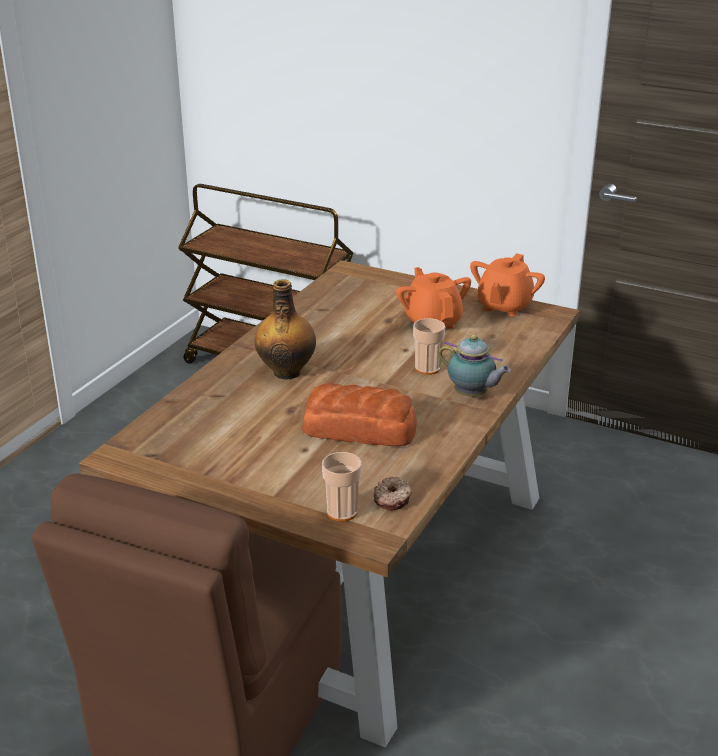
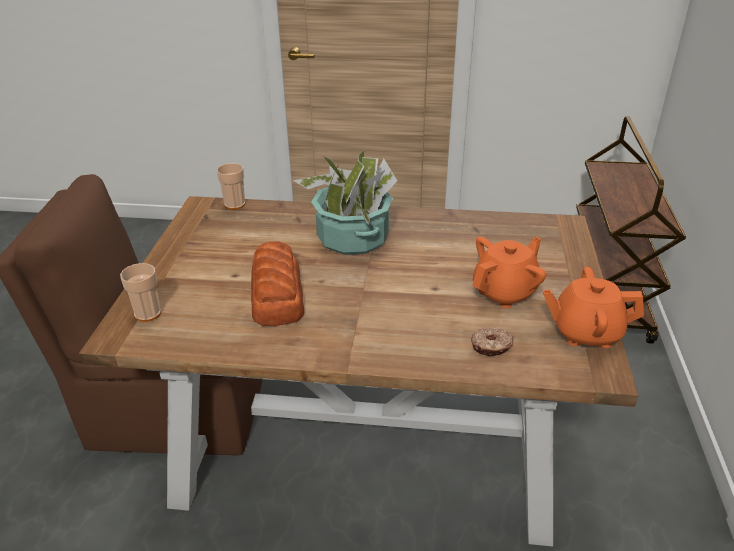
camera: 70 degrees right, 5 degrees up
(287, 371) = (353, 238): bottle -> potted plant
(393, 499) = (172, 335): donut -> donut (491, 347)
(427, 368) = (407, 308): cup -> cup (234, 204)
(472, 395) = (370, 347): teapot -> none

